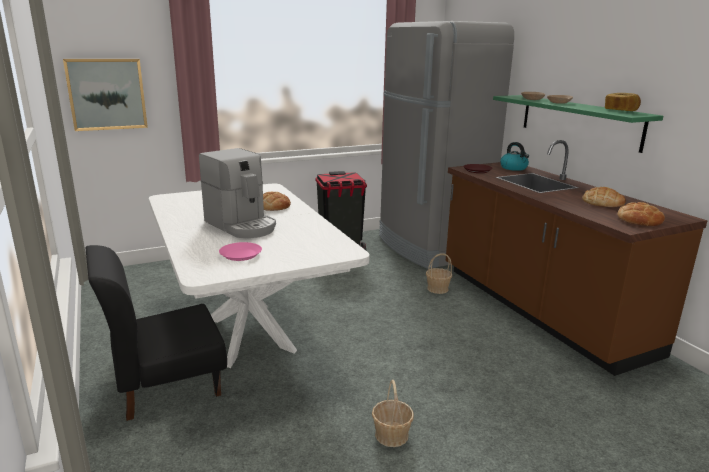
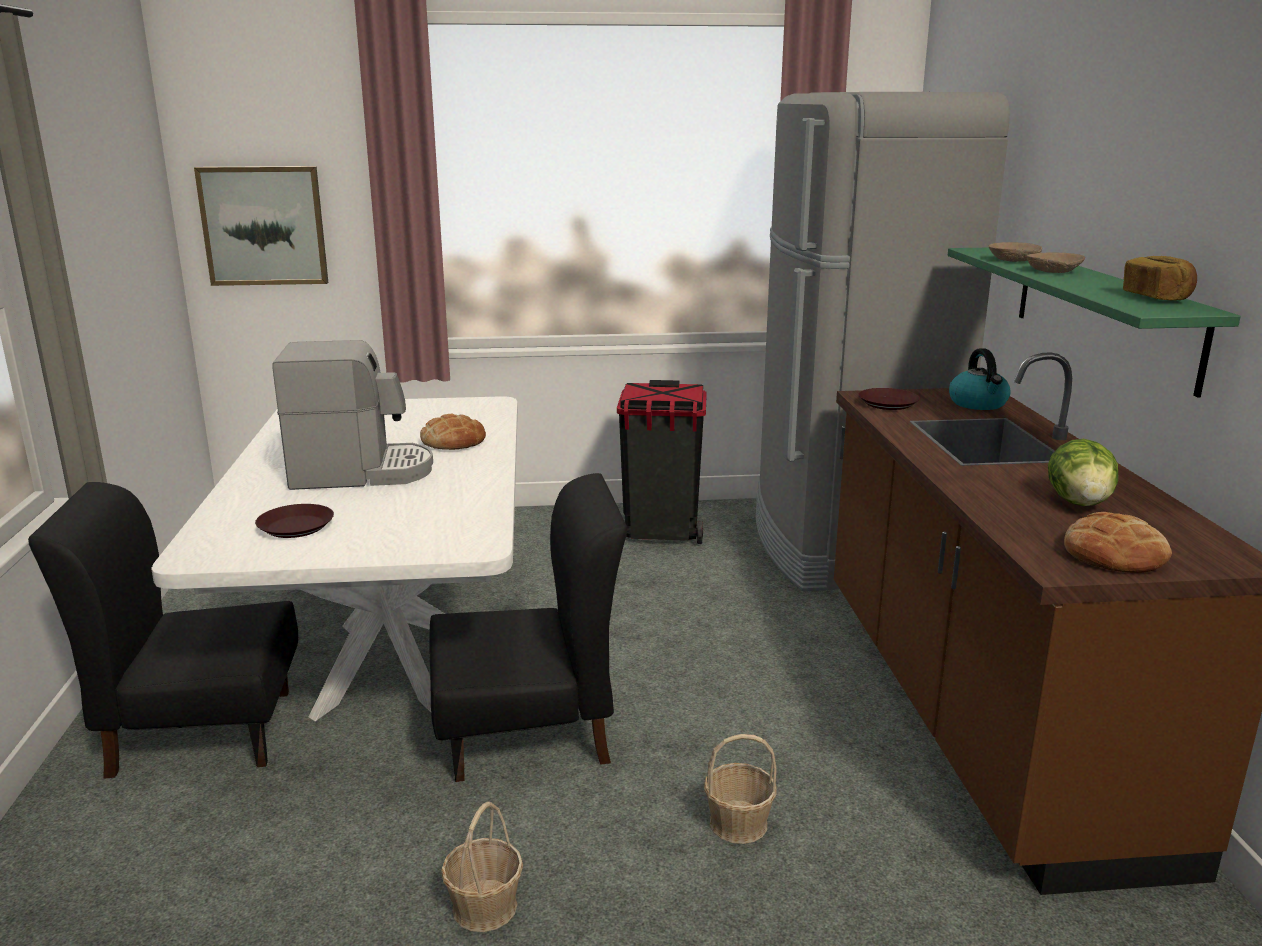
camera: 20 degrees right, 0 degrees up
(240, 255) = (295, 527): pink plate -> brown plate
(242, 225) = (361, 472): coffee machine -> coffee machine turned 75 degrees counterclockwise
(348, 353) = (527, 733): none -> black chair
(437, 289) = (792, 635): basket -> basket (738, 823)
(602, 203) = (1079, 503): bread -> lettuce

